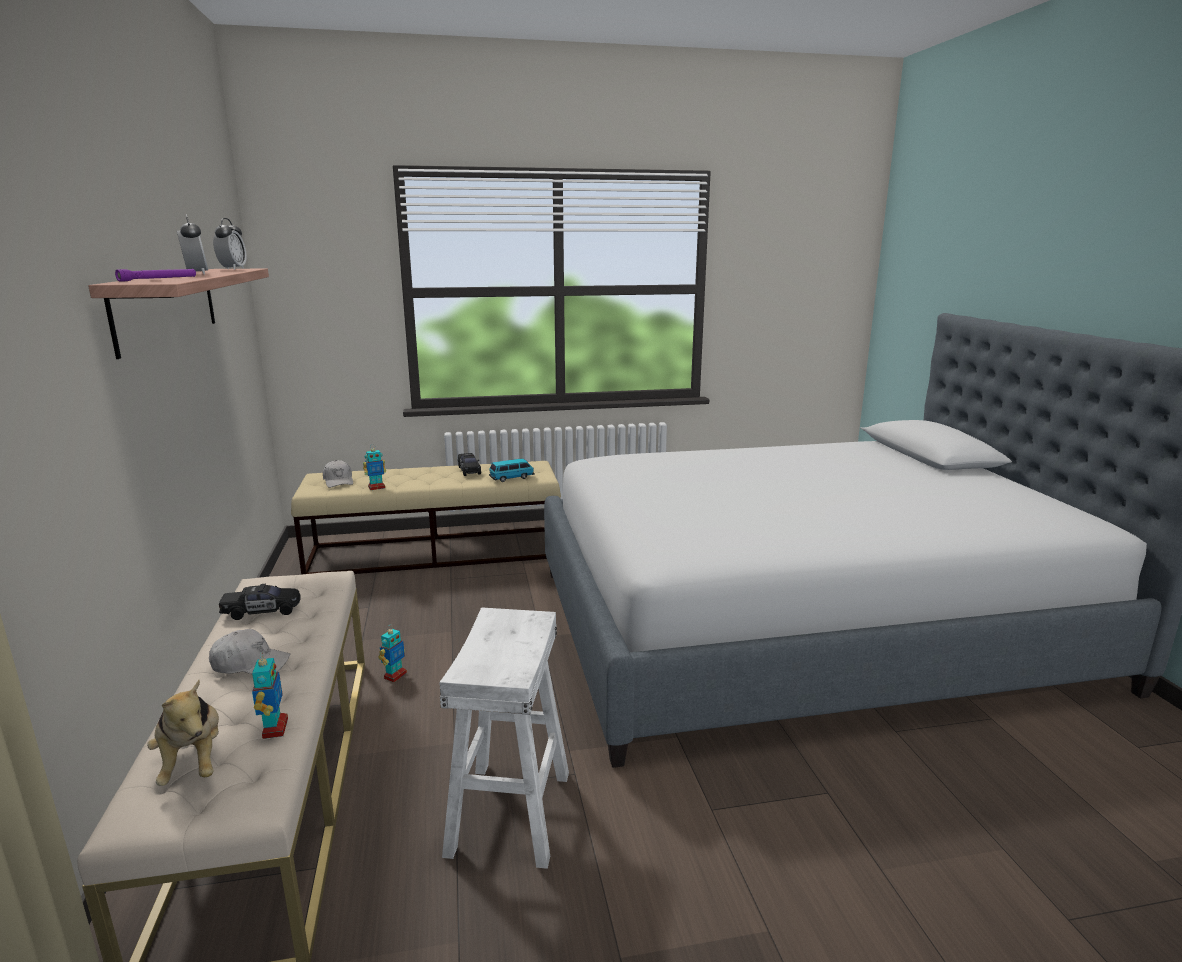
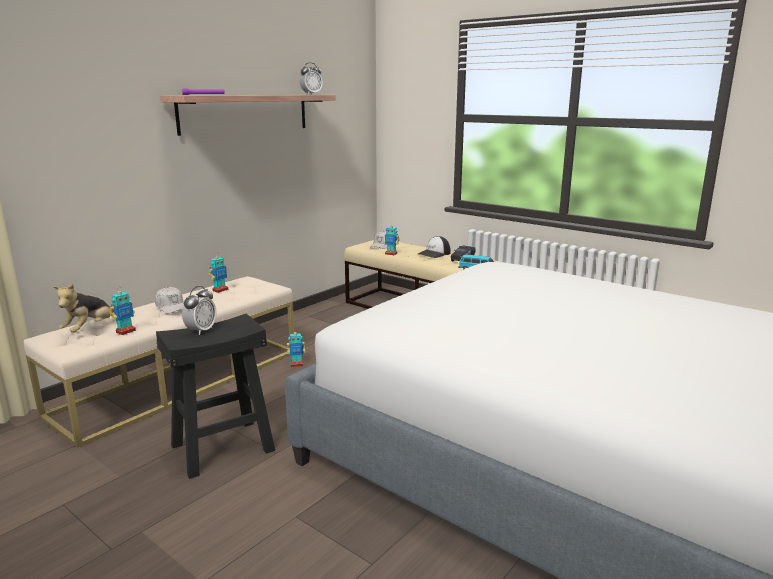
camera: 50 degrees right, 0 degrees up
(196, 274) = (257, 94): alarm clock -> alarm clock (201, 330)
(262, 611) = (220, 290): black toy car -> toy robot
(425, 473) = (434, 253): none -> cap
(509, 811) = (223, 447): white stool -> black stool

